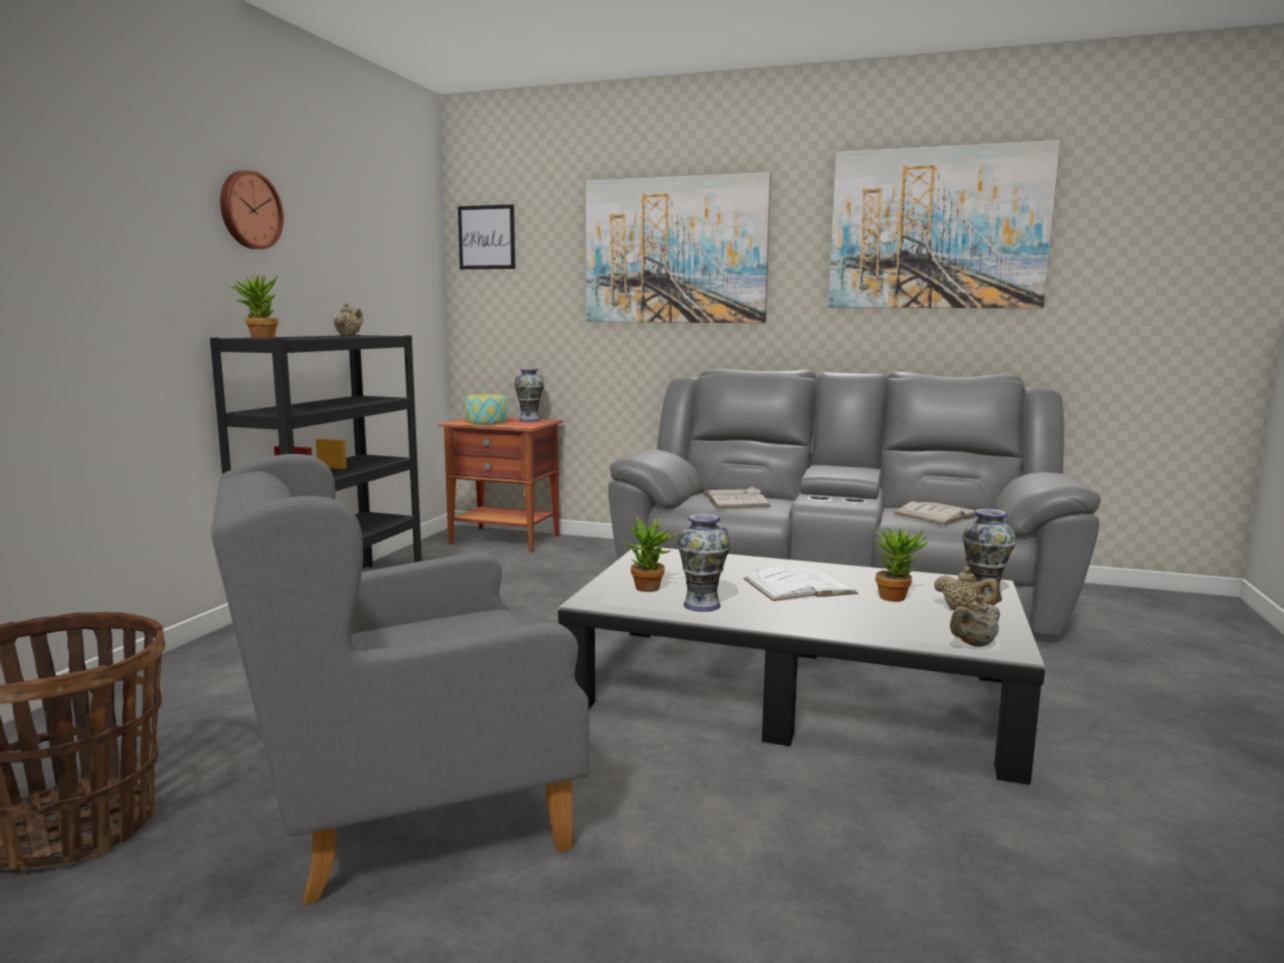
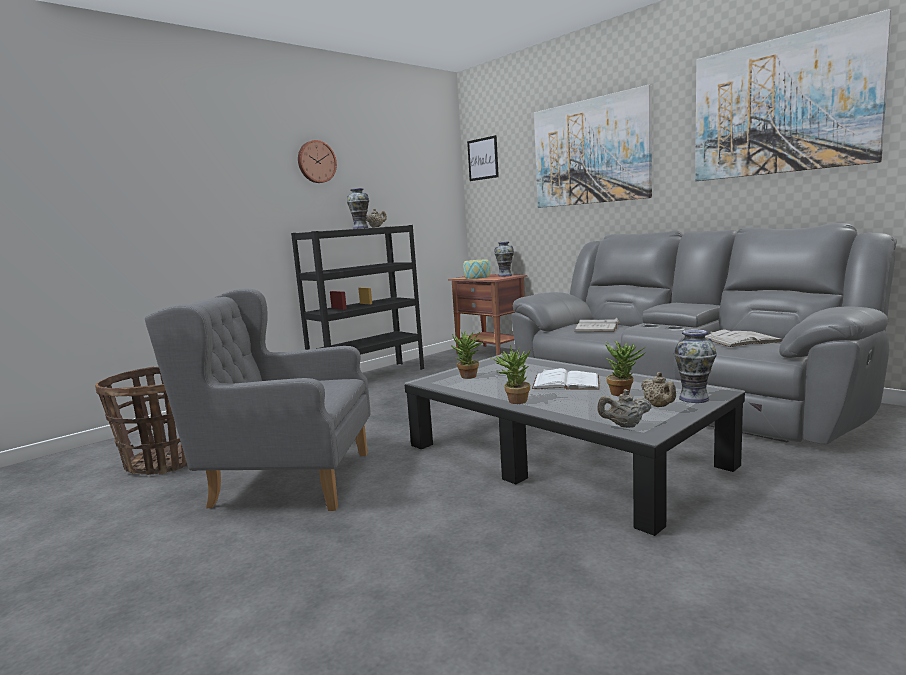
camera: 30 degrees right, 0 degrees up
(258, 338) = (310, 231): potted plant -> potted plant (513, 401)
(702, 605) = (484, 388): vase -> vase (360, 228)

